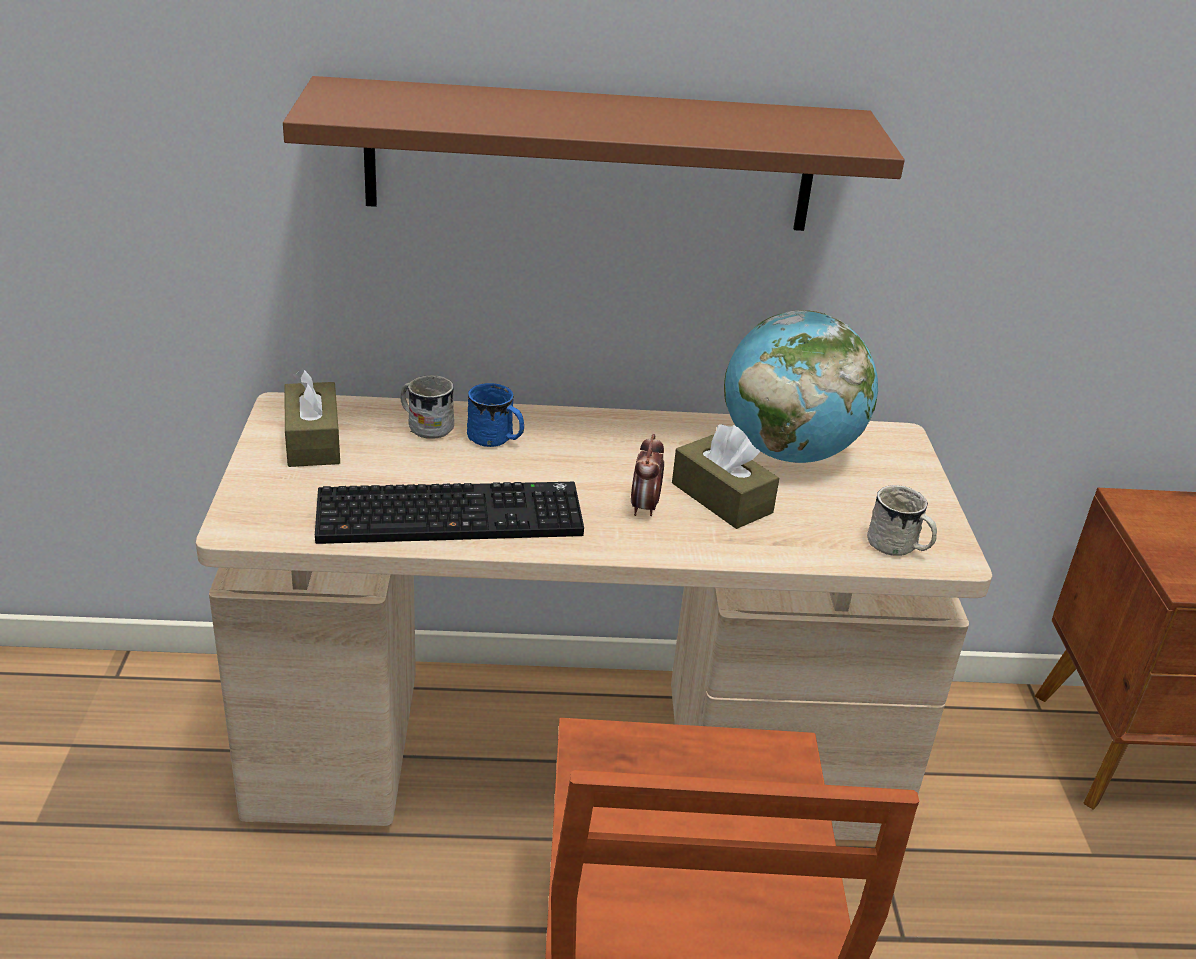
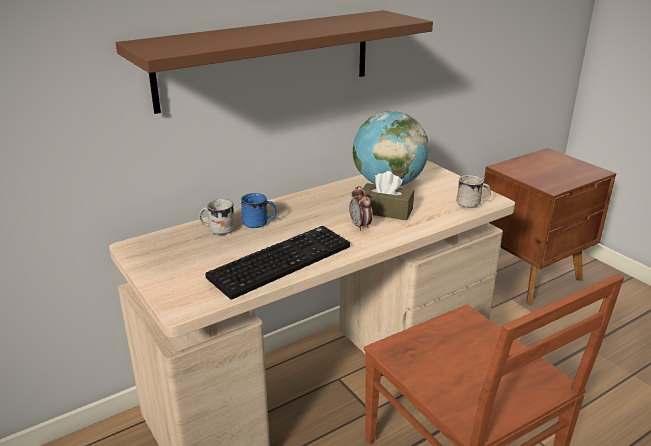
camera: 30 degrees left, 5 degrees down
(313, 441) = (168, 256): brown tissue box -> none

